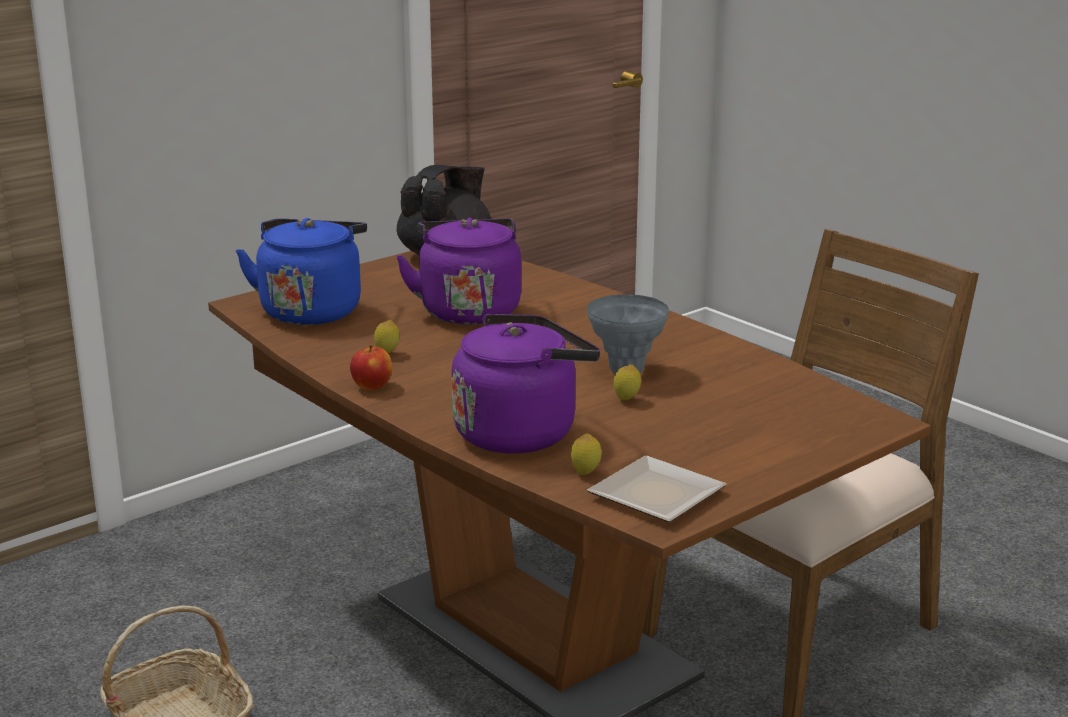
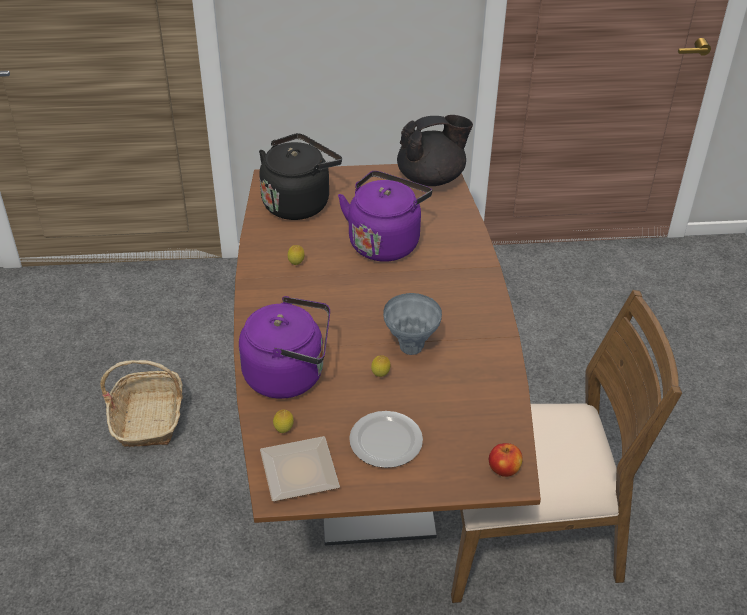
camera: 35 degrees right, 20 degrees up
(311, 310) = (298, 202): blue kettle -> black kettle
(372, 386) = (257, 292): apple -> apple (504, 469)
(712, 440) = (386, 440): none -> plate

